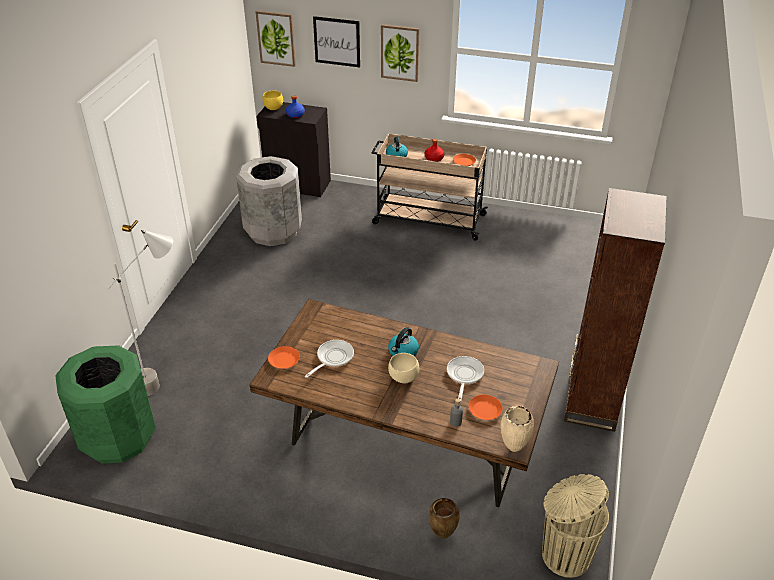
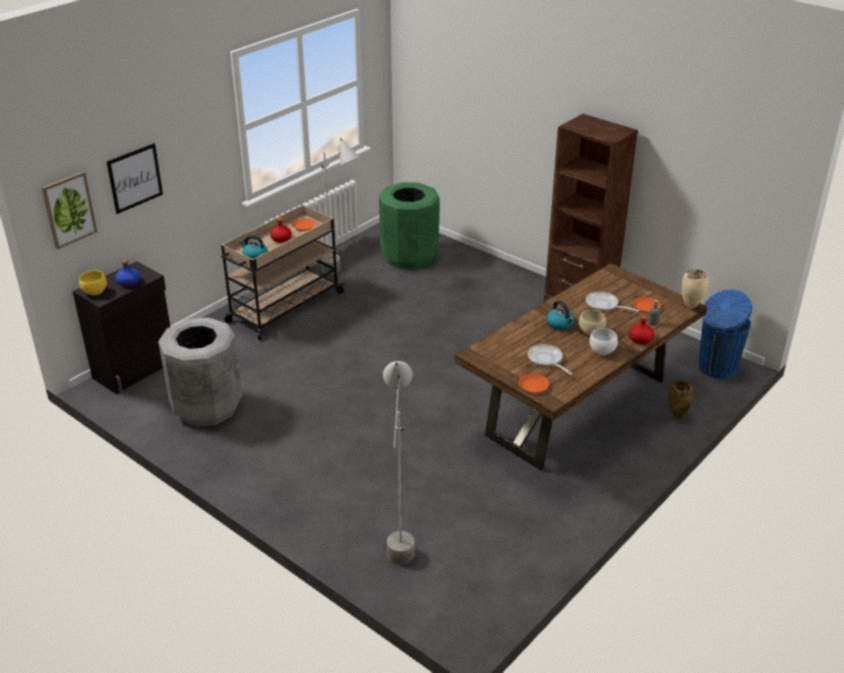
camera: 65 degrees left, 5 degrees down
(118, 438) = (464, 590): green trash can -> green trash can (409, 257)
(371, 394) = (602, 352): none -> white bowl
(400, 52) = (196, 157): picture -> none
(416, 419) = (640, 339): none -> red bottle
(503, 231) = (342, 275): none -> grey floor lamp
(564, 554) = (716, 367): beige trash can -> blue trash can

